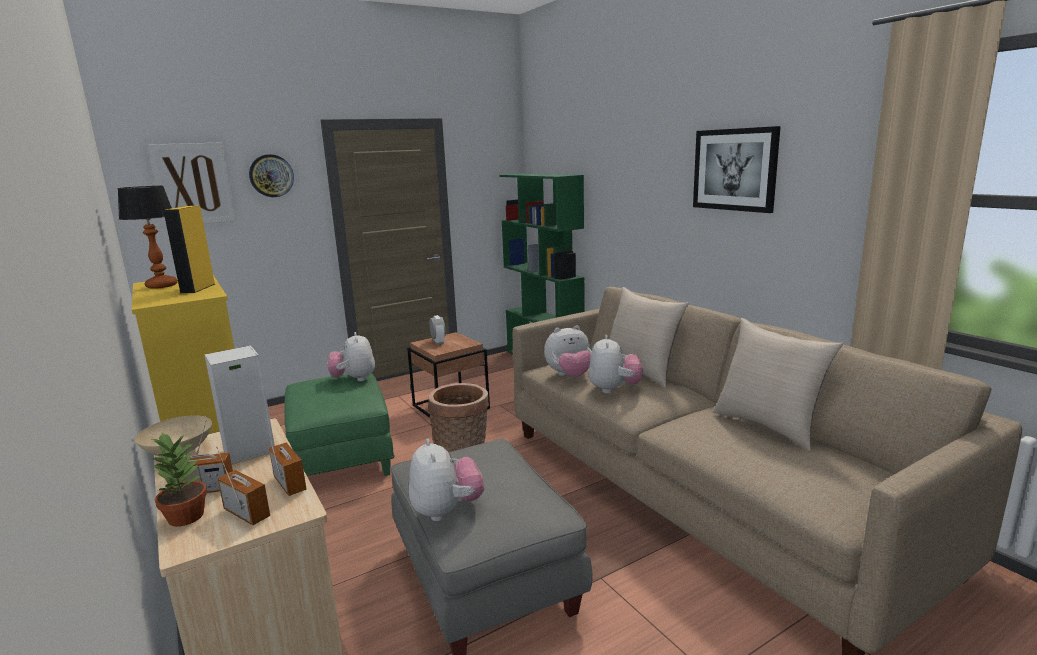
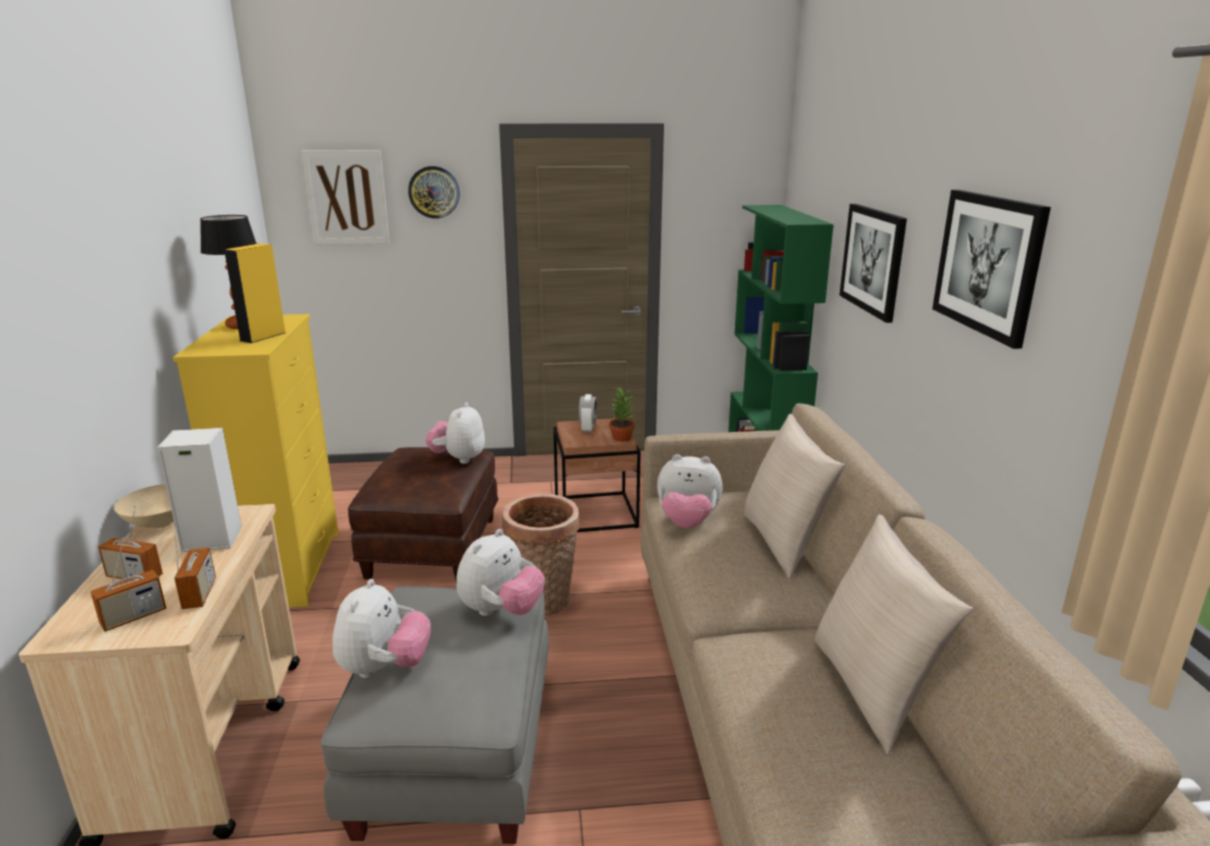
camera: 25 degrees right, 5 degrees up
(185, 516) = (90, 602): potted plant -> potted plant (621, 437)
(247, 513) = (133, 617): radio -> radio turned 75 degrees clockwise
(343, 458) = (433, 548): green ottoman -> brown ottoman
(614, 389) = (716, 561): plush toy -> plush toy (501, 611)
(626, 190) = (873, 260): none -> picture

